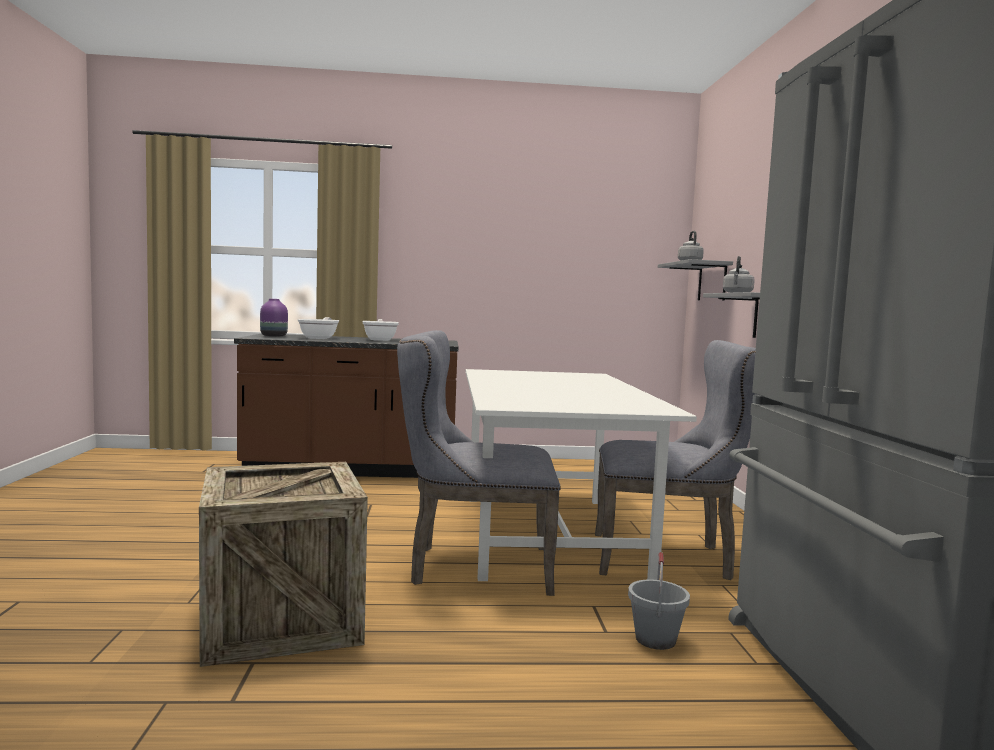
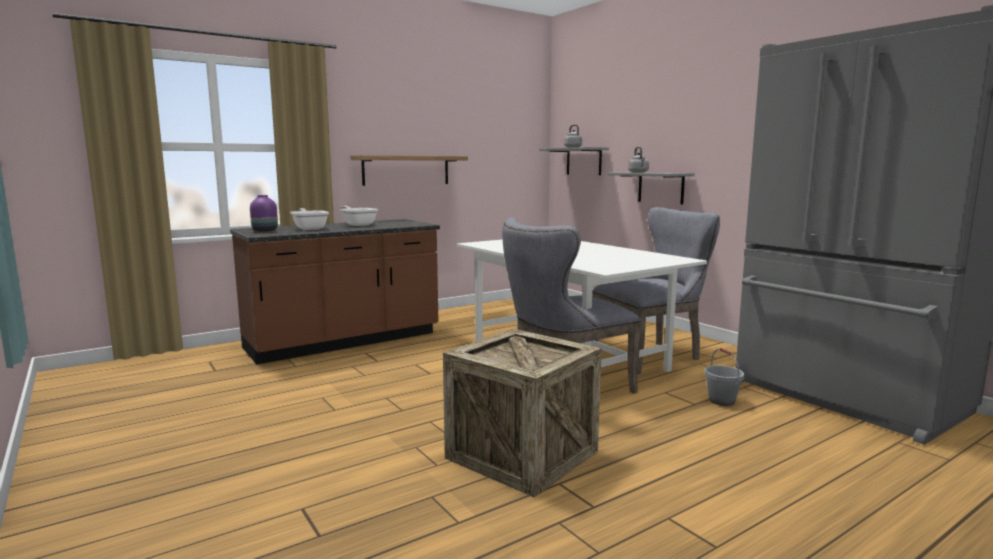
camera: 30 degrees left, 5 degrees up
(474, 285) = (406, 170): none -> shelf

